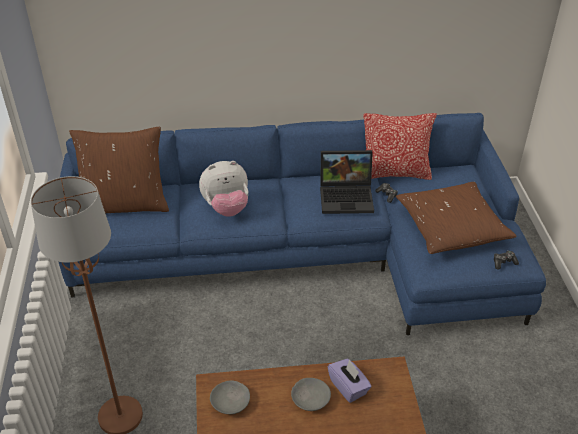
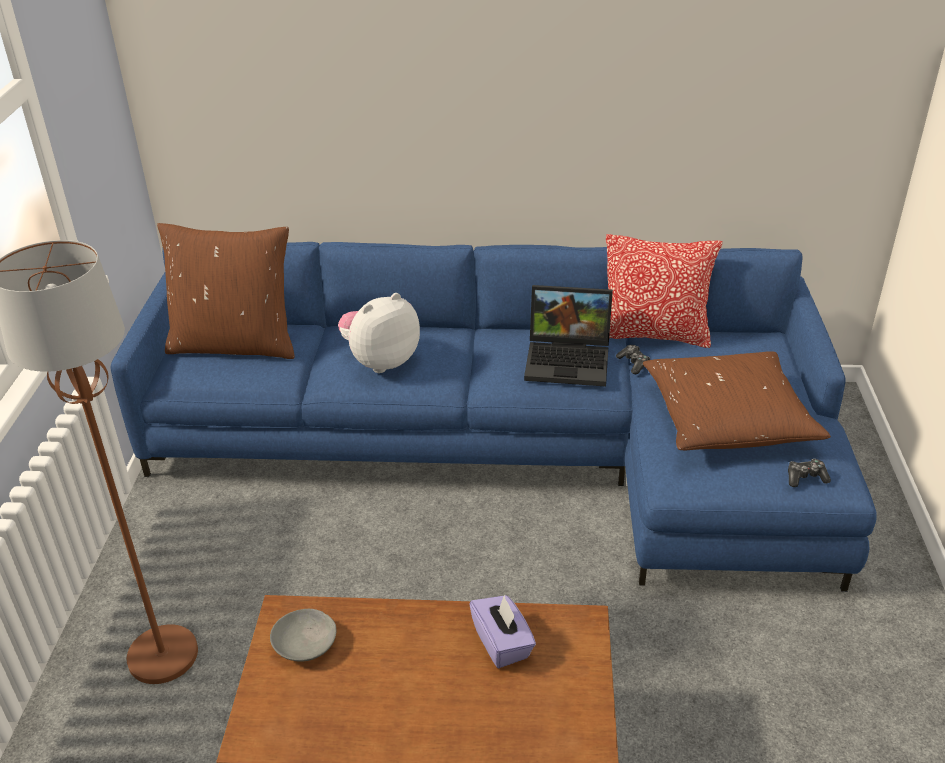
camera: 10 degrees right, 5 degrees down
(226, 208) = (381, 361): plush toy -> plush toy turned 150 degrees clockwise
(310, 399) = (435, 654): grey bowl -> none

